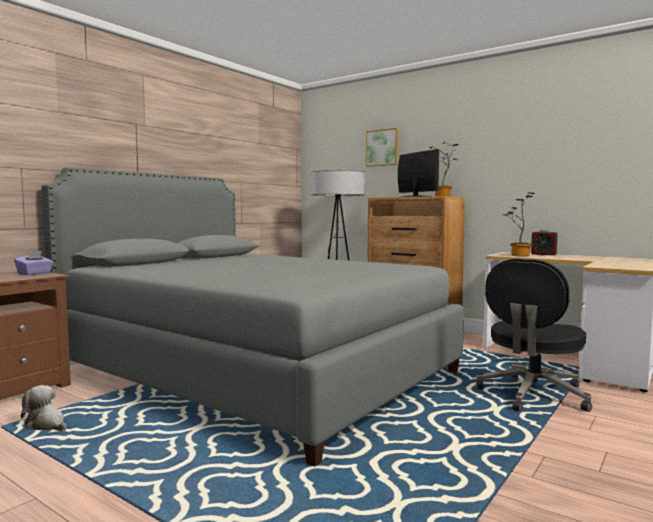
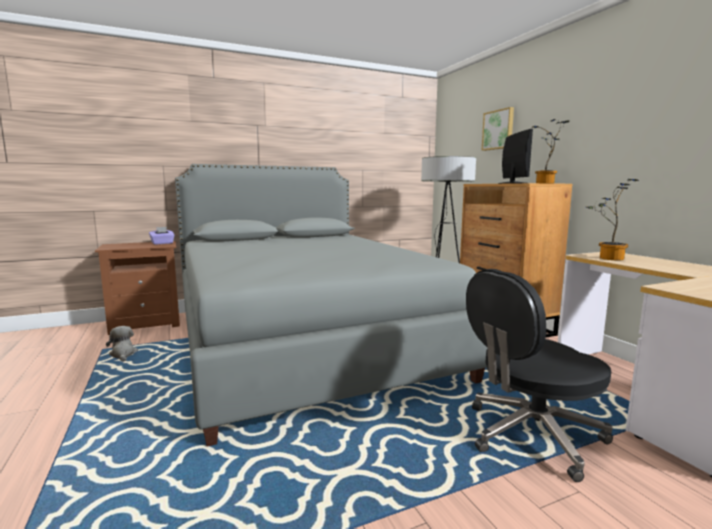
camera: 30 degrees right, 5 degrees up
(544, 254) = (654, 259): alarm clock -> none

